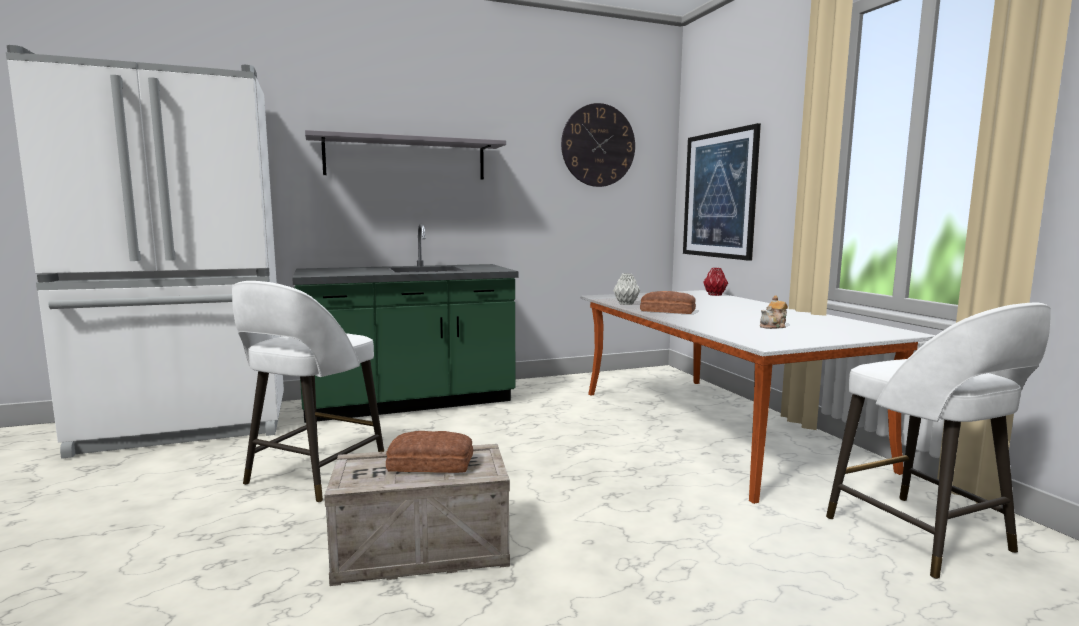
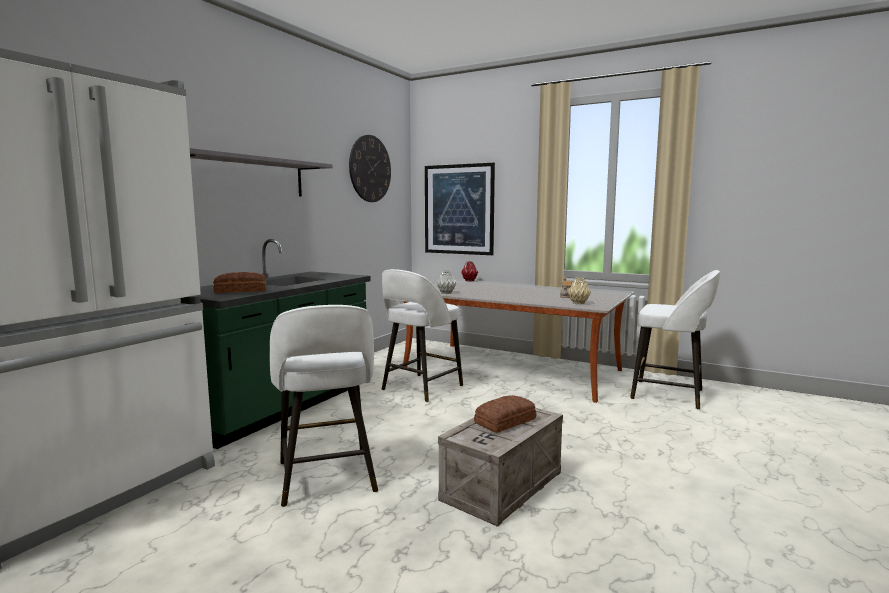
camera: 40 degrees left, 0 degrees up
(562, 419) = (420, 388): none -> white stool
(668, 311) = (487, 294): bread -> bread (241, 290)
(754, 336) = (578, 303): none -> beige vase

